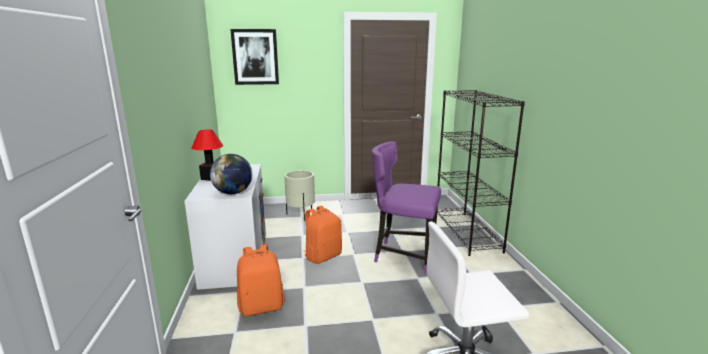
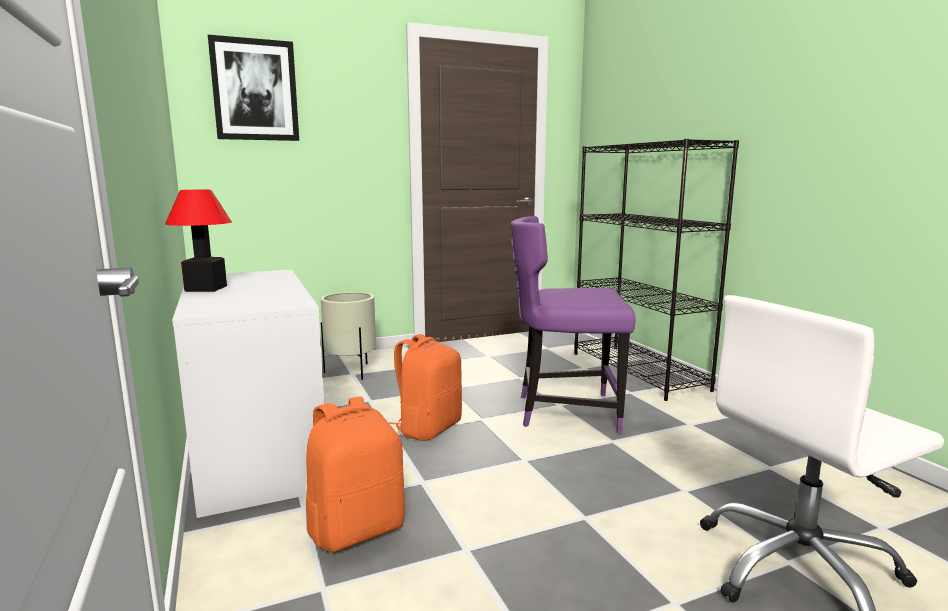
camera: 15 degrees left, 5 degrees down
(233, 193) = (273, 303): globe -> none

